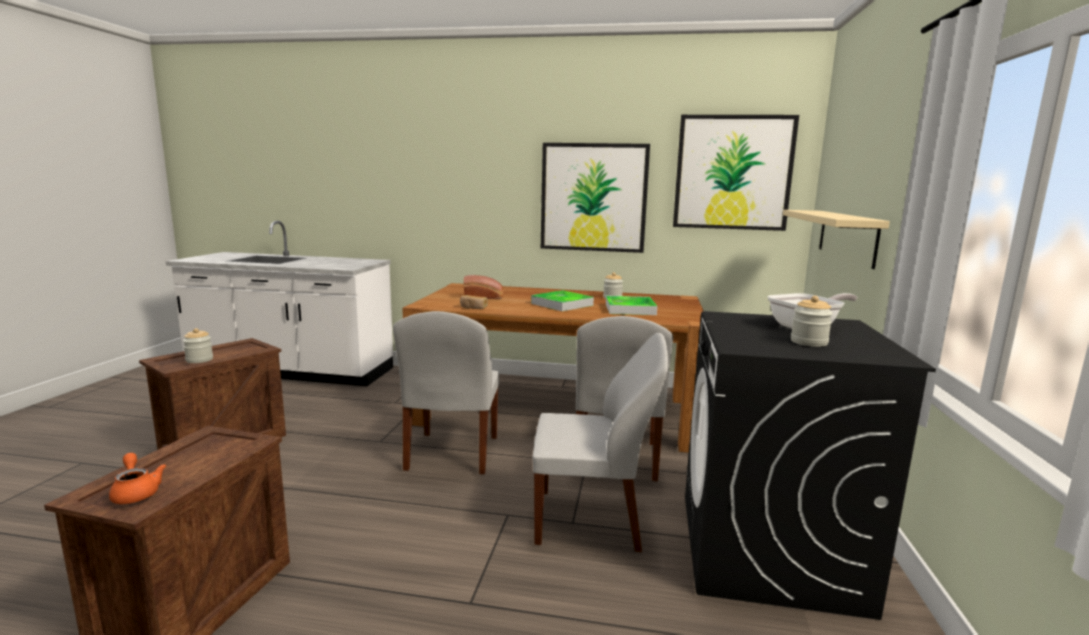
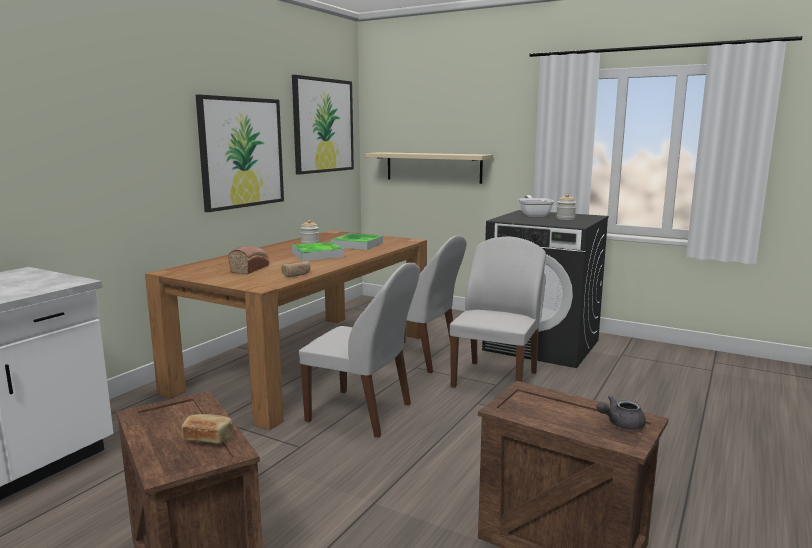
camera: 70 degrees left, 0 degrees up
(136, 492) = (620, 424): orange teapot -> grey teapot
(199, 360) = (209, 438): jar -> bread

